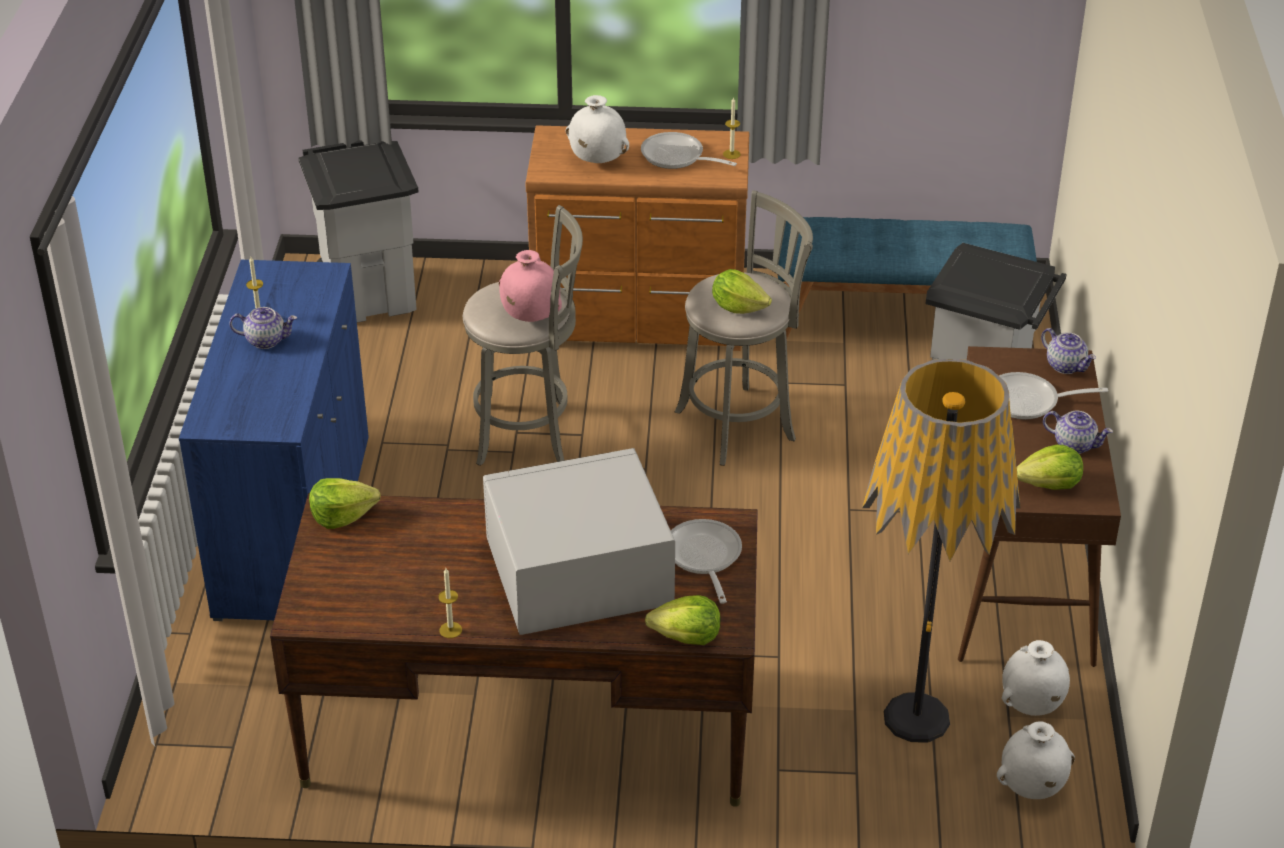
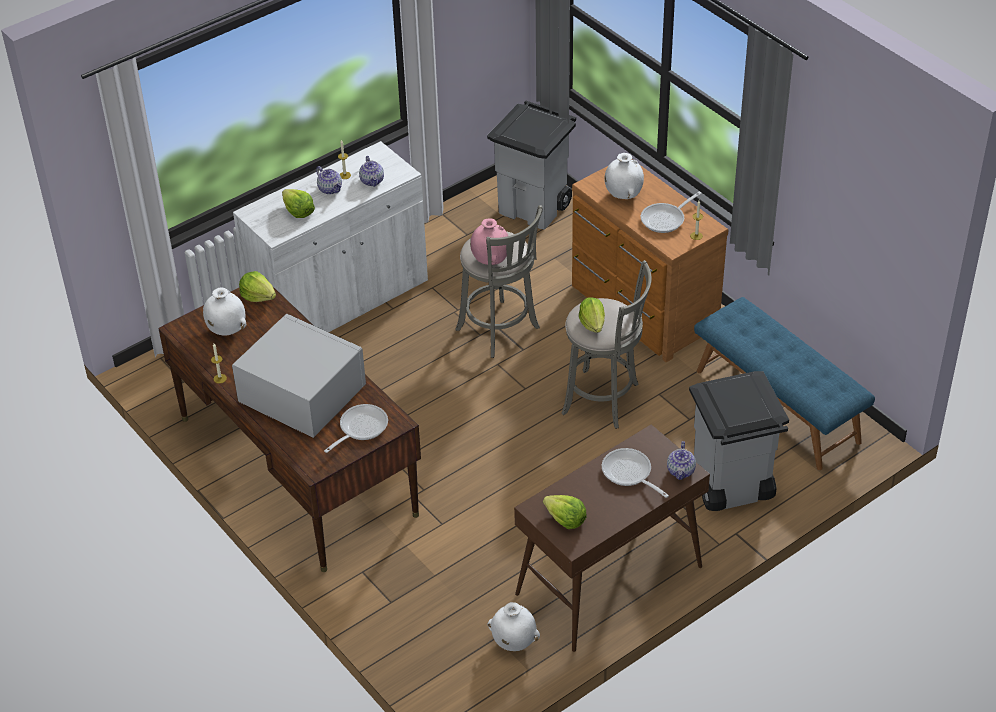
camera: 50 degrees right, 5 degrees up
(294, 526) = (340, 301): blue cabinet -> white cabinet
(677, 157) = (666, 219): frying pan -> frying pan turned 120 degrees counterclockwise
(687, 636) = (298, 456): lettuce -> lettuce (298, 211)
(917, 718) = (455, 602): floor lamp -> none
(1031, 789) = (451, 676): white vase -> white vase (226, 330)
(1075, 444) = (612, 511): teapot -> teapot (372, 181)

